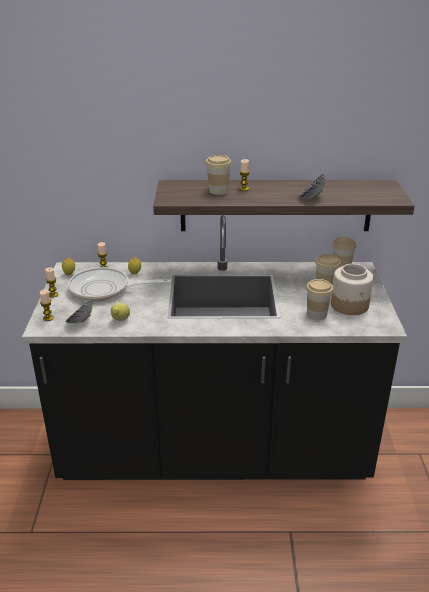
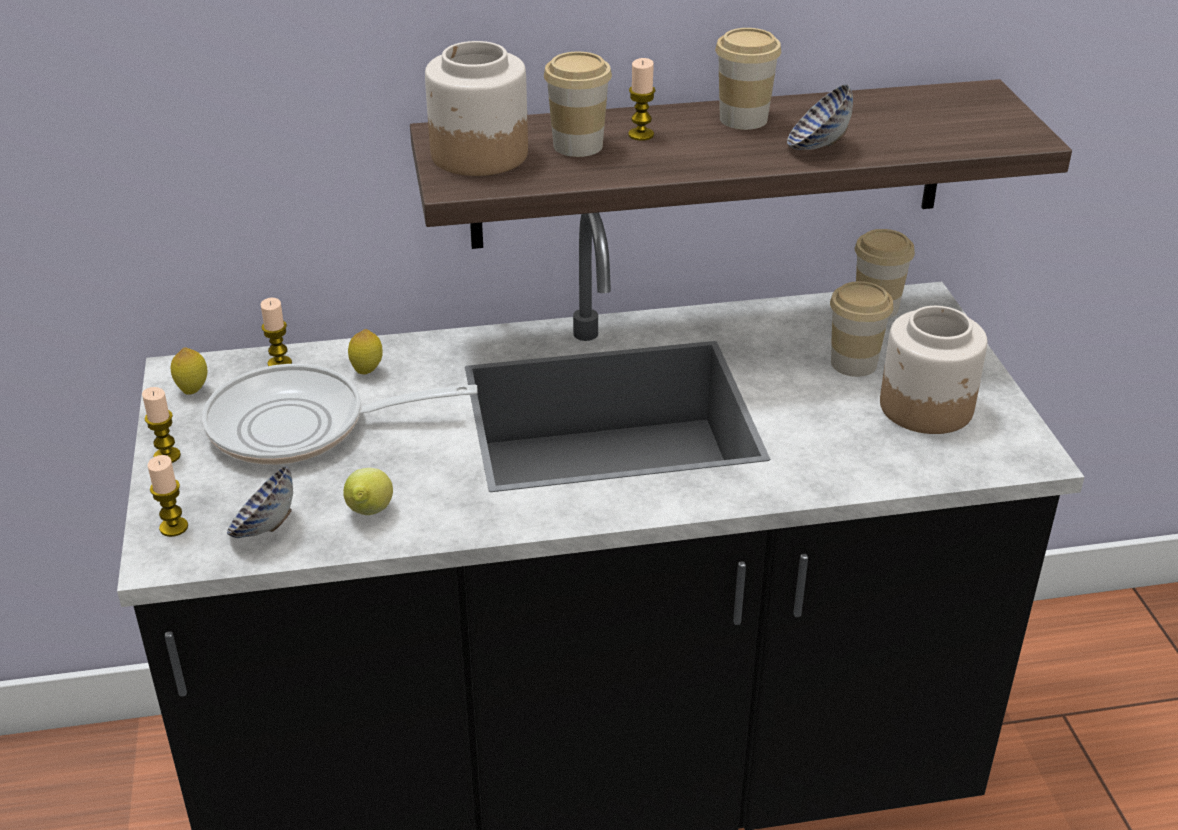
camera: 10 degrees left, 5 degrees up
(179, 191) = (478, 154): none -> jar
(316, 314) = (856, 441): cup -> cup (743, 119)

